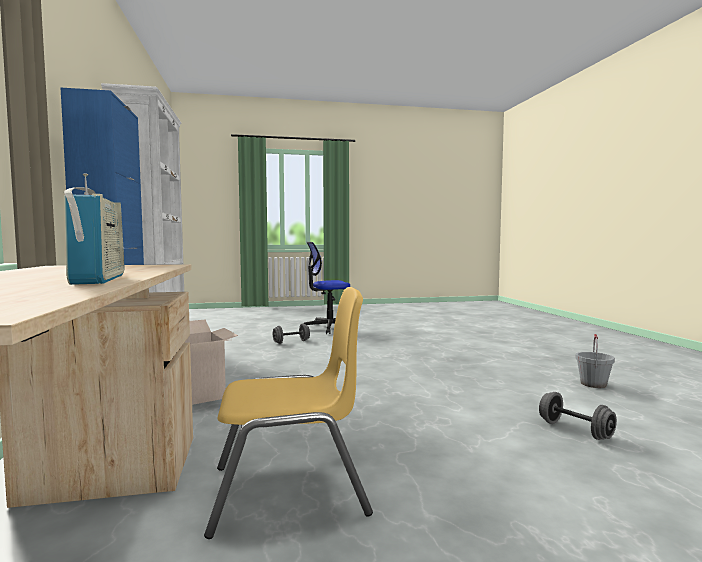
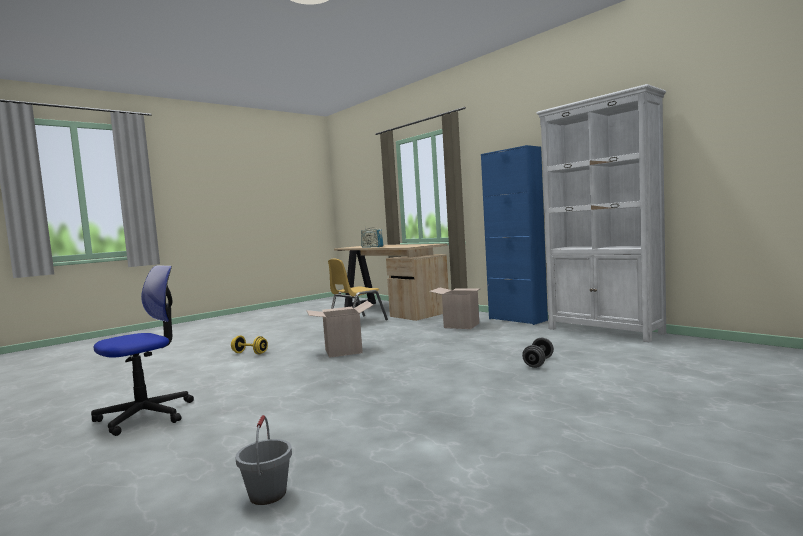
camera: 150 degrees right, 0 degrees up
(328, 328) = (582, 396): office chair -> office chair (145, 415)
(419, 392) = (343, 351): none -> cardboard box
(575, 430) = (250, 353): grey dumbbell -> yellow dumbbell
(593, 384) = (207, 384): grey bucket -> grey bucket (267, 494)

